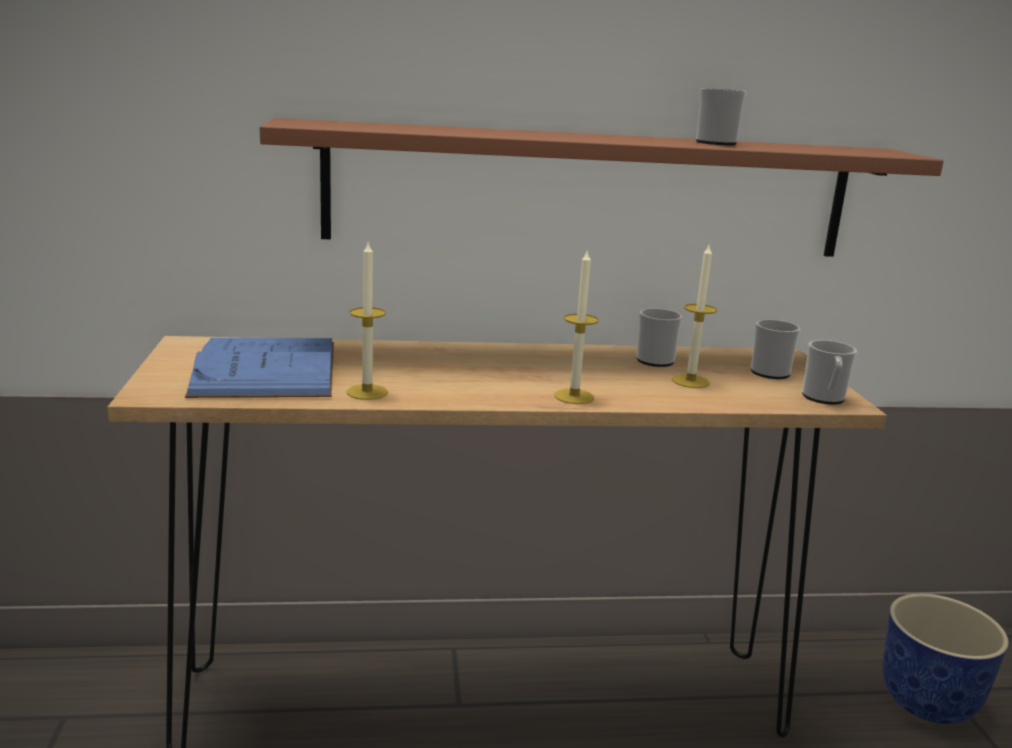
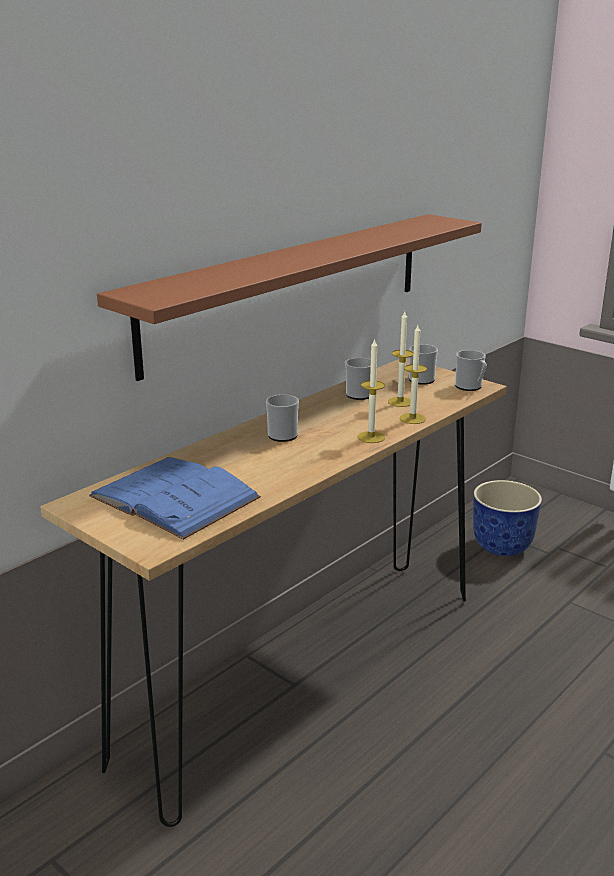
camera: 40 degrees left, 5 degrees up
(367, 392) = (269, 484): candle -> candle (412, 418)
(715, 142) = (369, 238): mug -> mug (280, 434)

